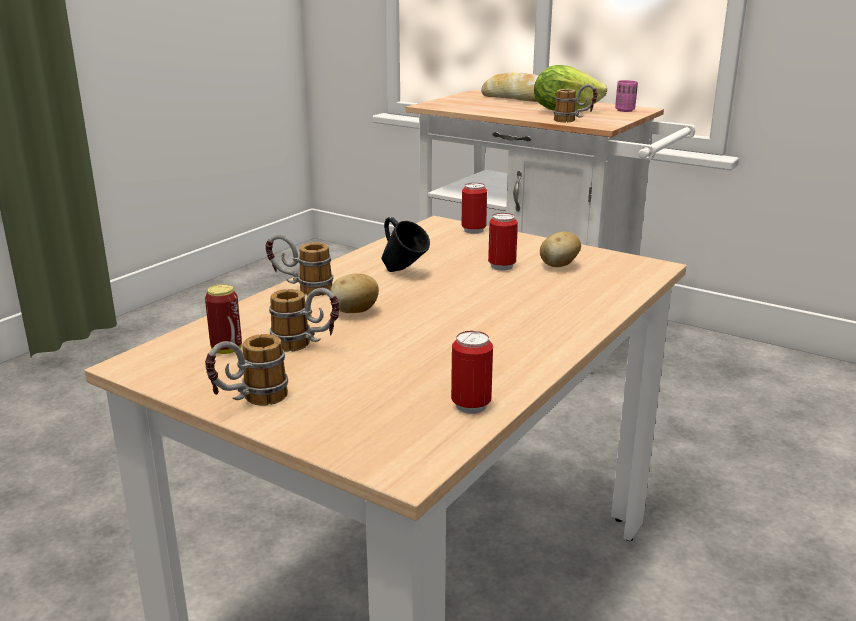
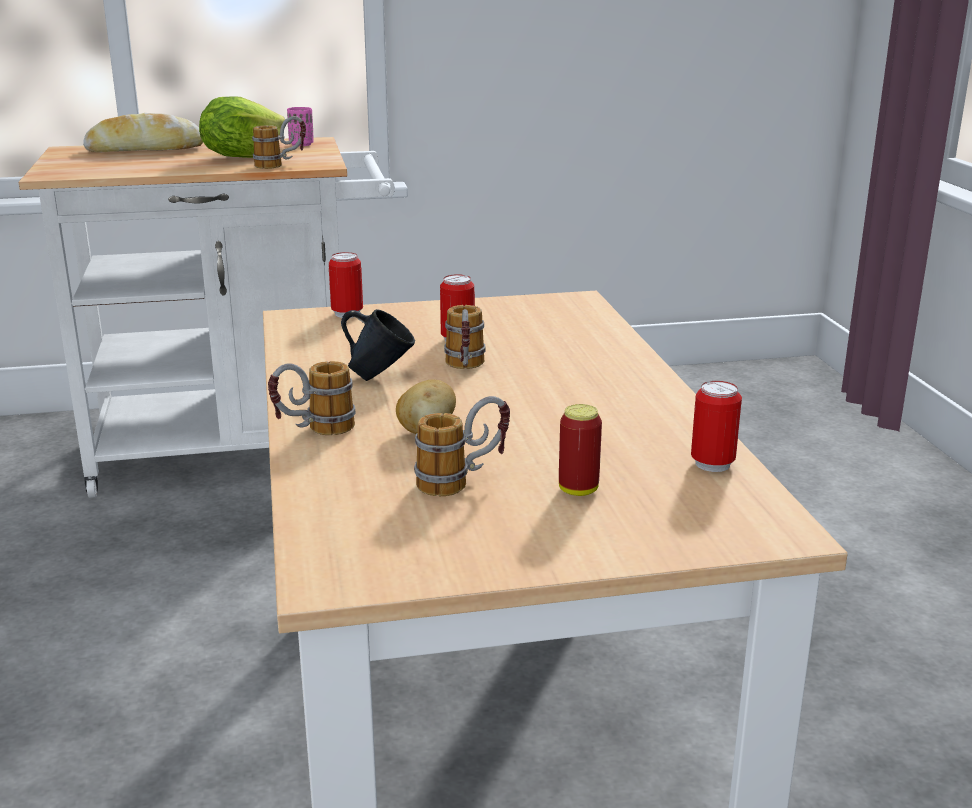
camera: 45 degrees left, 0 degrees up
(226, 350) = (392, 520): can -> can (578, 490)
(249, 403) = (542, 552): mug -> mug (465, 369)
(558, 266) = (505, 323): potato -> none

